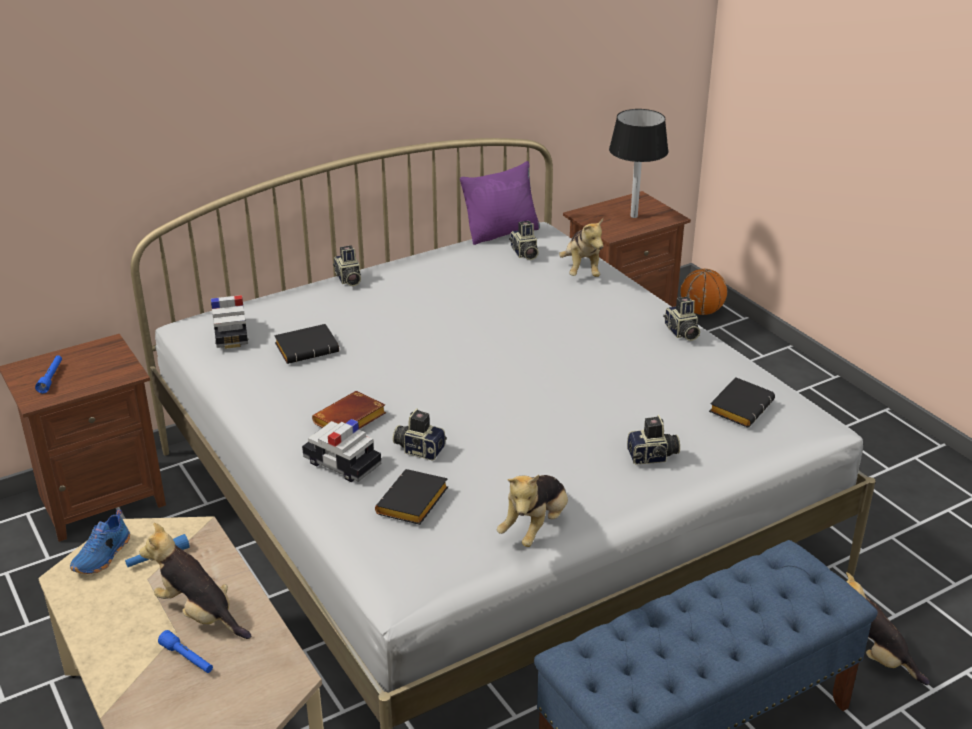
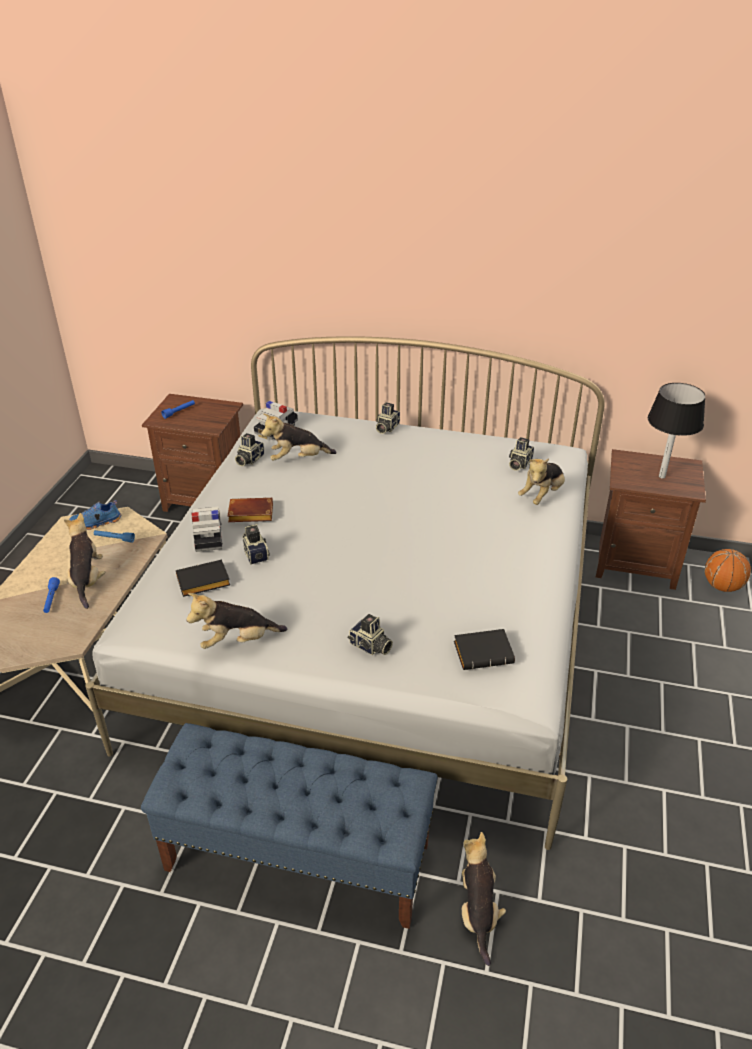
camera: 45 degrees right, 5 degrees up
(308, 348) = (298, 459): black book -> plush toy
(501, 233) = (530, 442): purple pillow -> none
(681, 332) = (535, 576): camera -> camera (248, 459)

